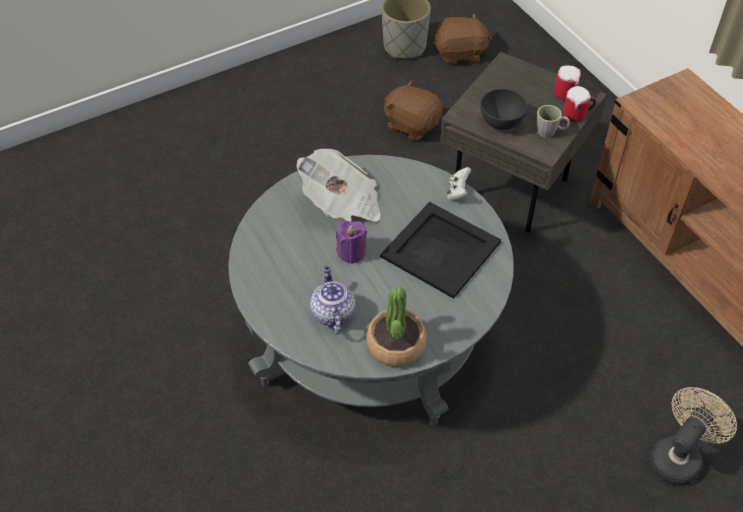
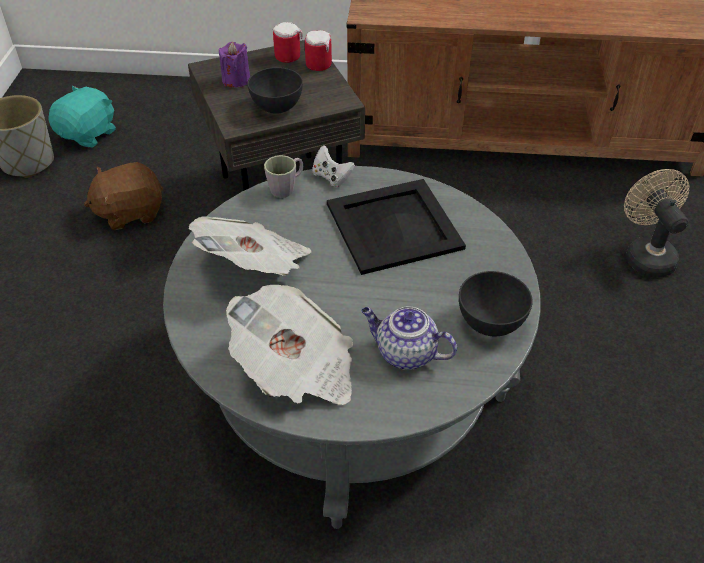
camera: 55 degrees left, 5 degrees down
(279, 269) = (297, 369): none -> newspaper
(351, 252) = (333, 294): purple candle -> purple candle (236, 80)
(396, 345) = (491, 322): potted plant -> grey bowl
(460, 54) = (89, 134): brown plush toy -> turquoise plush toy
(550, 132) = (323, 87): grey mug -> grey mug (286, 188)

